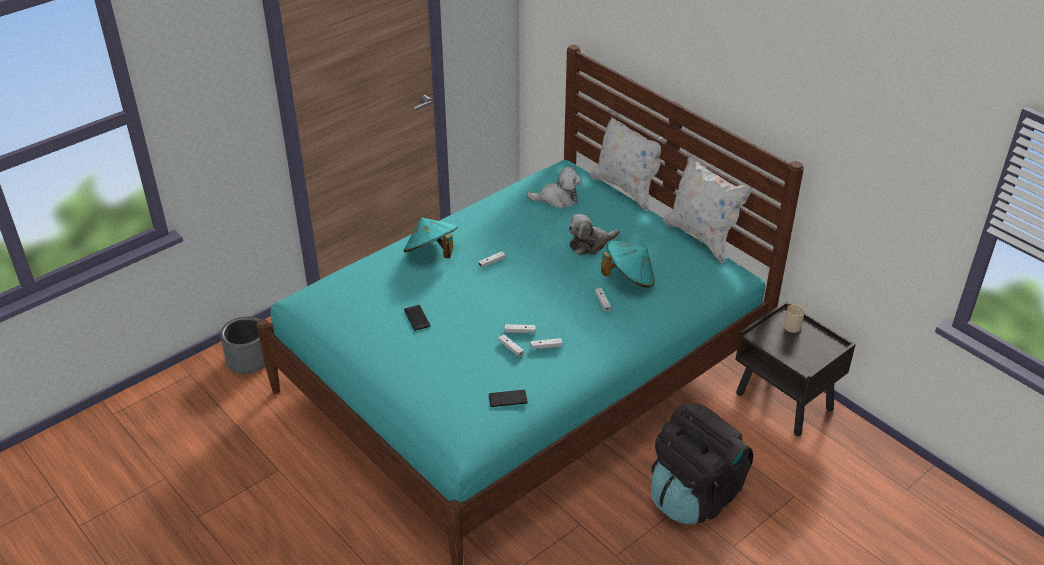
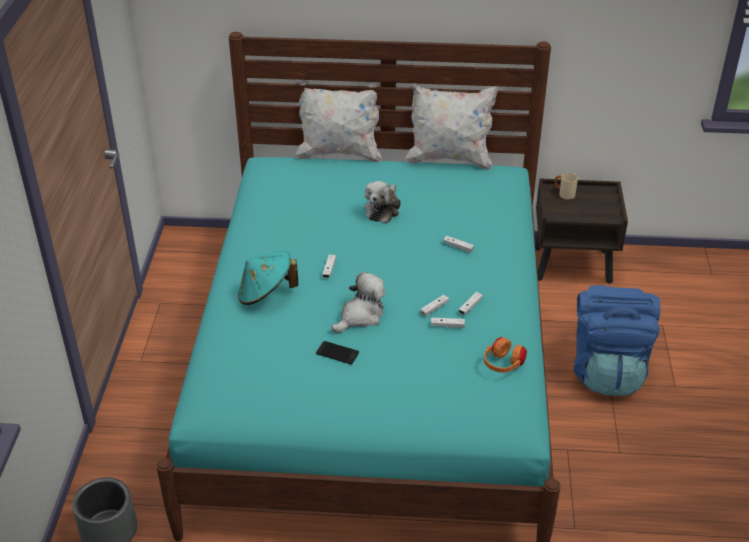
camera: 45 degrees left, 0 degrees up
(508, 399) = (503, 365): phone -> orange headphones
(557, 199) = (302, 189): plush toy -> plush toy (360, 316)
(629, 279) = (450, 218): turquoise hat -> none
(694, 495) = (607, 370): black backpack -> blue backpack

